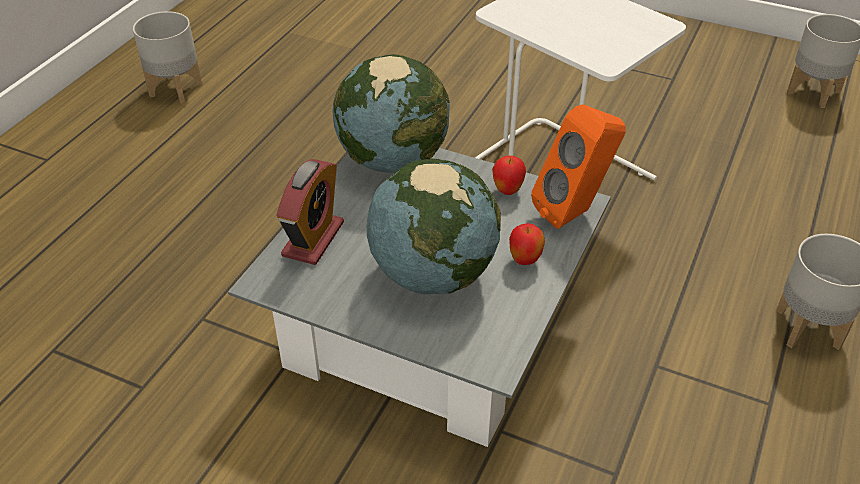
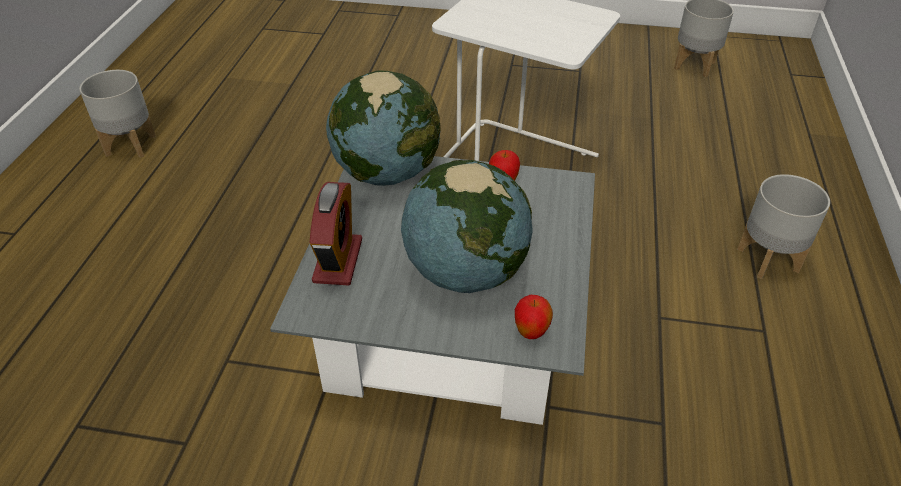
camera: 15 degrees left, 0 degrees up
(524, 260) = (544, 244): apple -> apple (531, 333)
(575, 212) = (570, 192): orange speaker -> none

